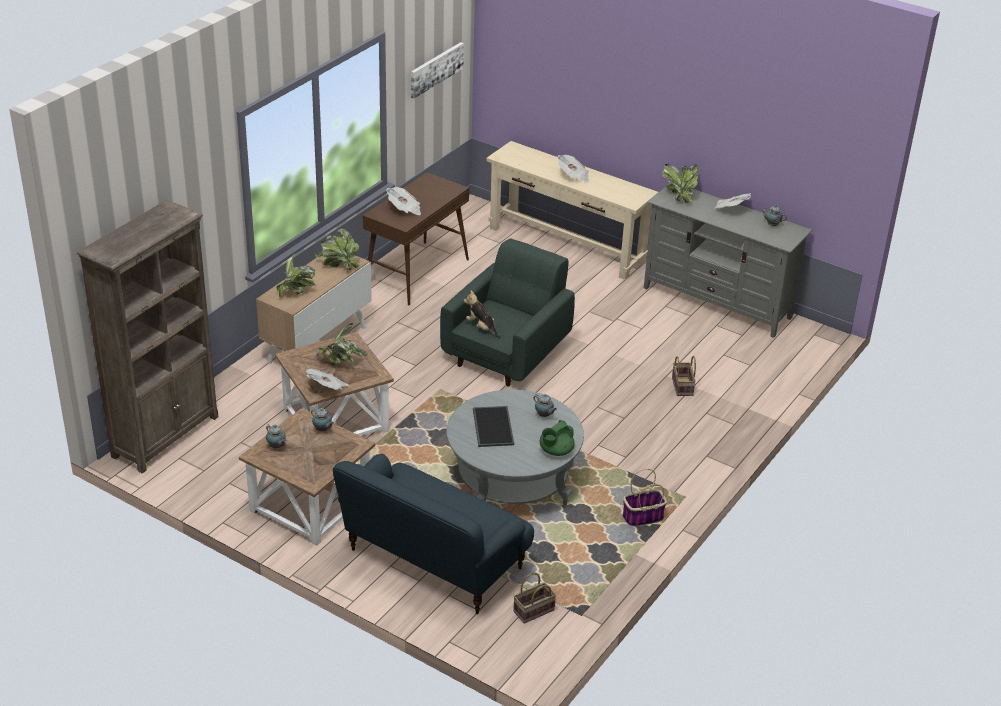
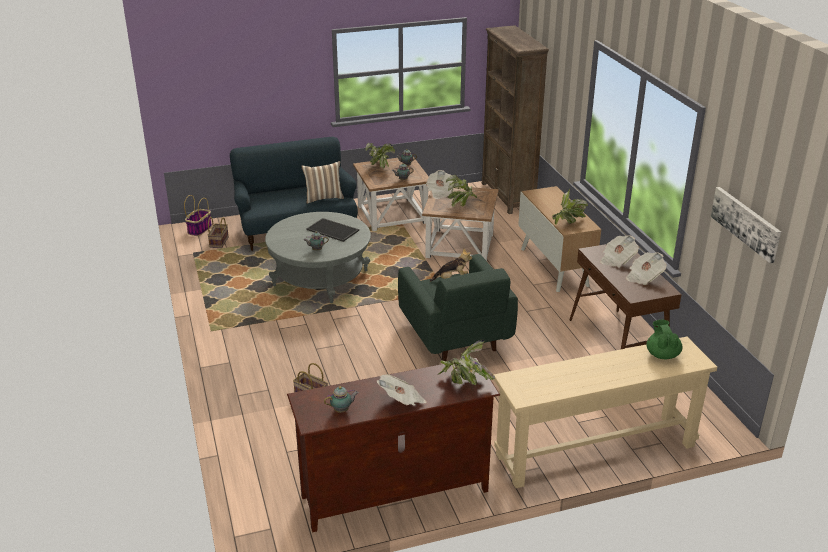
camera: 130 degrees right, 5 degrees down
(297, 292) = (548, 199): potted plant -> potted plant (379, 166)
(416, 487) = (323, 198): none -> pillow
(555, 451) = (279, 239): green teapot -> green teapot (662, 354)
(573, 176) = (598, 369): newspaper -> newspaper (644, 277)
(642, 517) = (221, 306): basket -> basket (199, 229)
(717, 302) = (394, 494): grey tv stand -> brown tv stand

